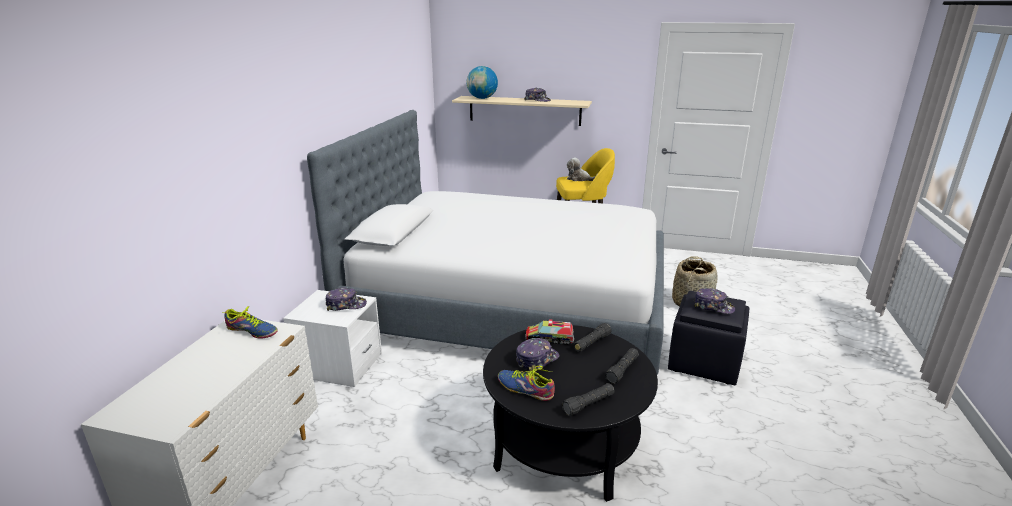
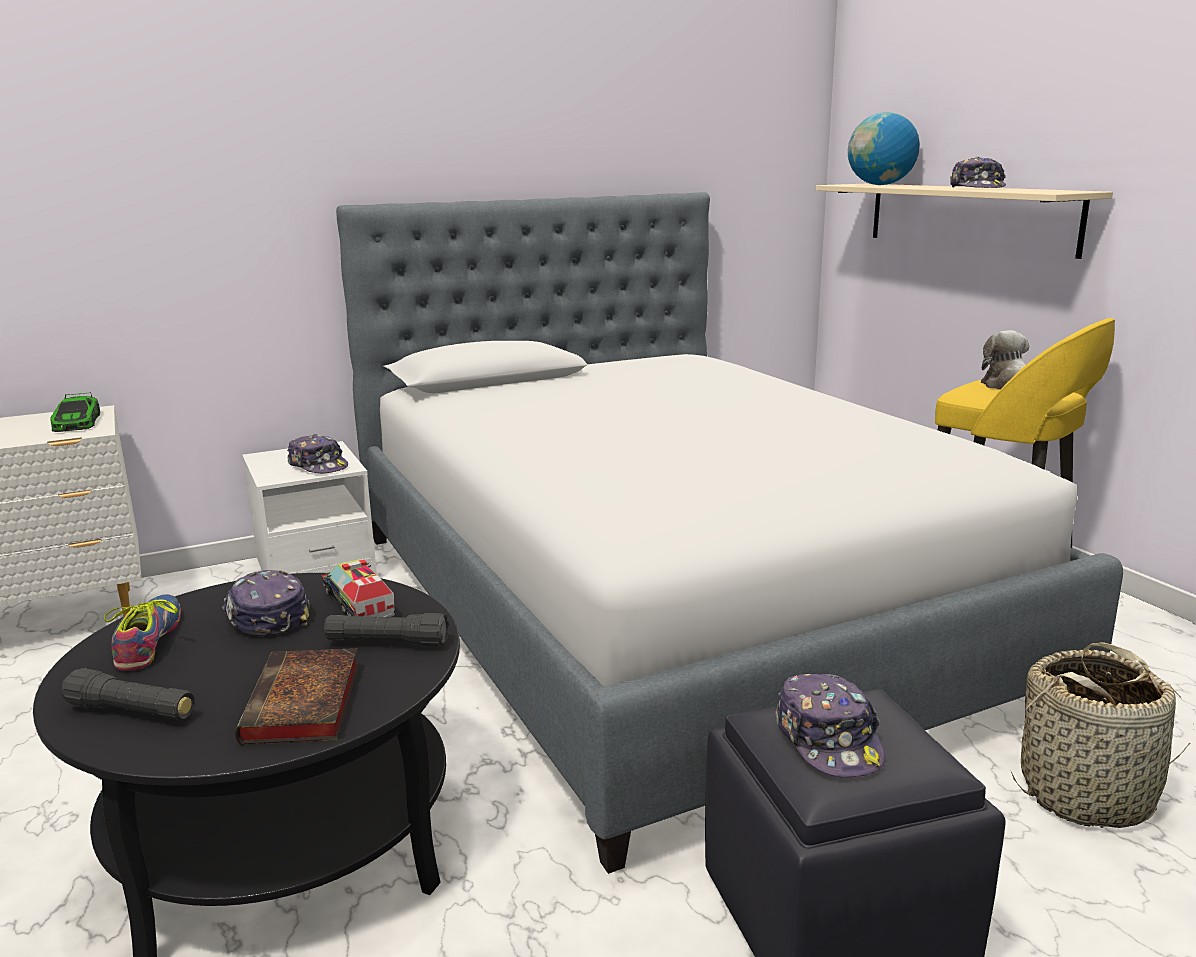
camera: 50 degrees right, 5 degrees down
(252, 331) = (77, 422): shoe -> toy car
(536, 359) = (266, 617): cap -> cap turned 135 degrees counterclockwise
(622, 370) = (303, 706): black flashlight -> book

